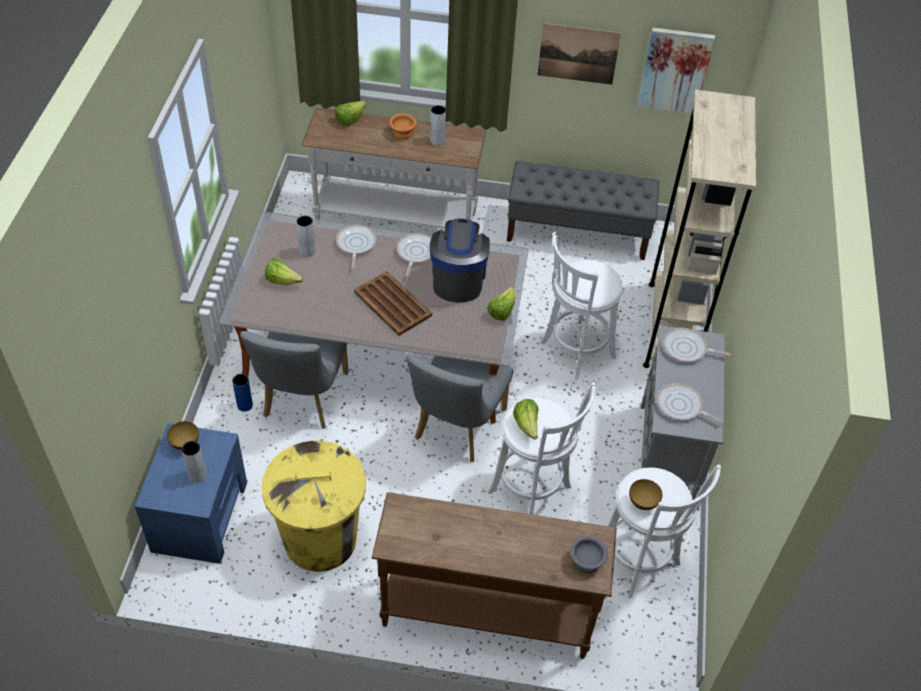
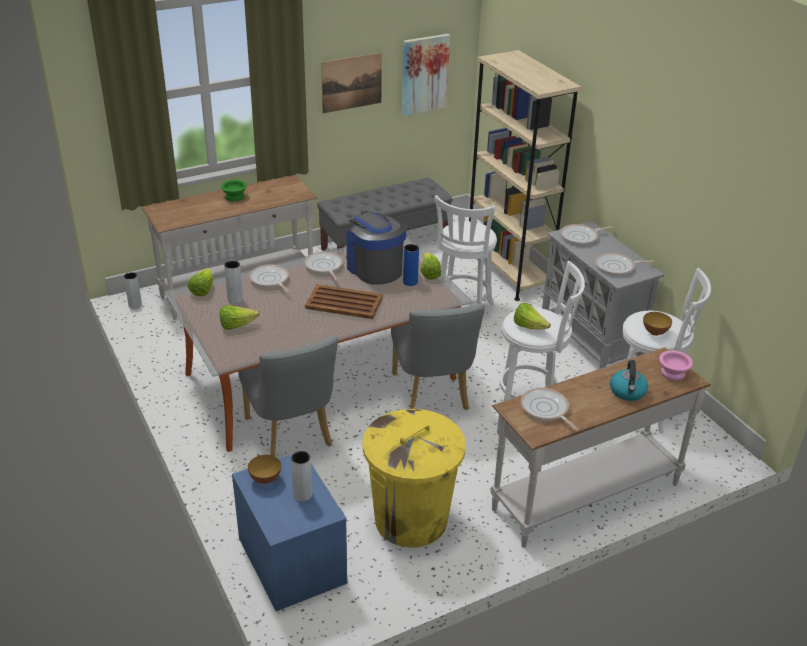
camera: 35 degrees left, 15 degrees down
(245, 405) = (245, 464): blue vase -> blue vase (410, 282)
(350, 119) = (181, 203): lettuce -> lettuce (202, 290)
(402, 132) = (234, 197): orange bowl -> green bowl
(425, 526) = (546, 409): none -> frying pan
(437, 141) = (268, 192): grey vase -> grey vase (135, 305)
(487, 612) = (584, 495): brown console table -> white console table
(519, 554) = (627, 392): none -> kettle
(586, 562) = (673, 374): grey bowl -> pink bowl

